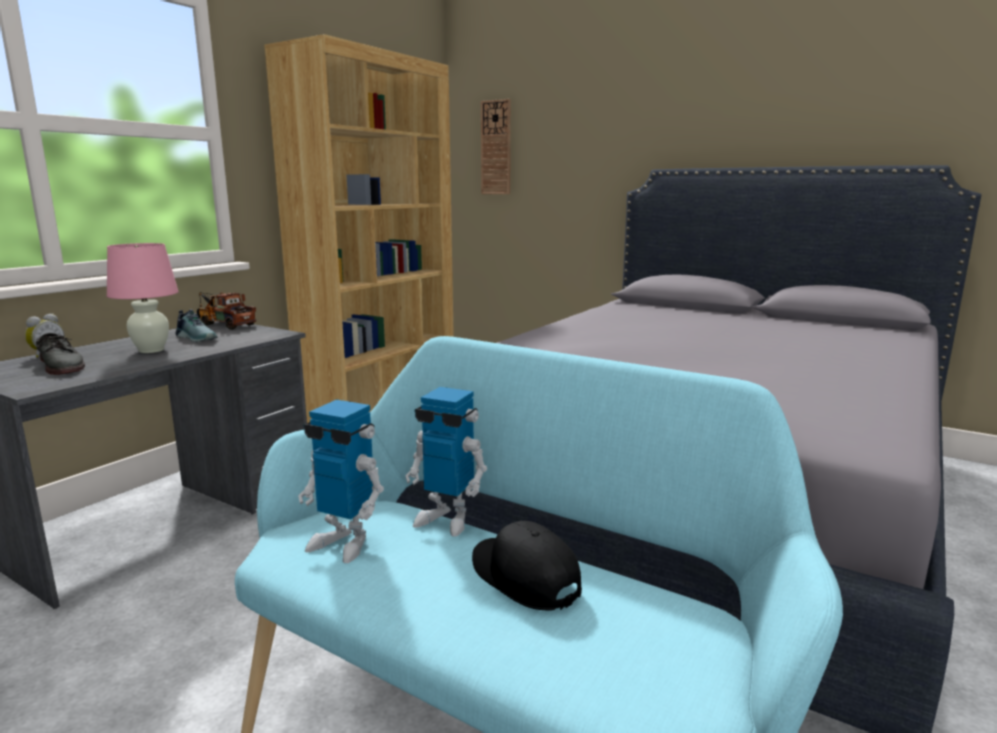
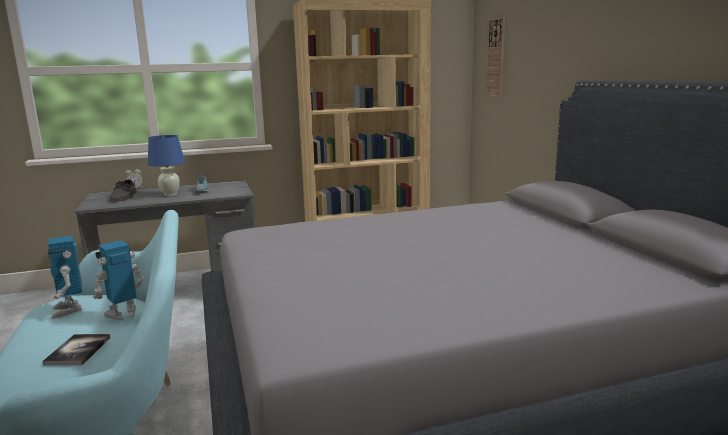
camera: 40 degrees right, 0 degrees up
(151, 350) = (170, 194): pink table lamp -> blue table lamp
(224, 324) = (235, 183): toy truck -> none
(446, 519) = (123, 315): toy robot -> toy robot turned 75 degrees clockwise
(524, 577) = (78, 351): black cap -> book

